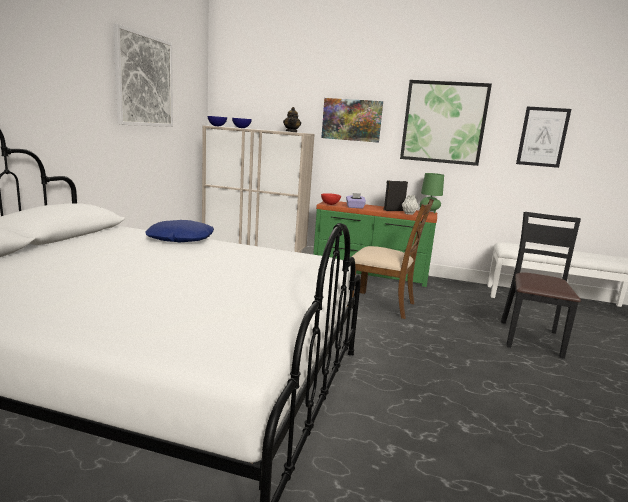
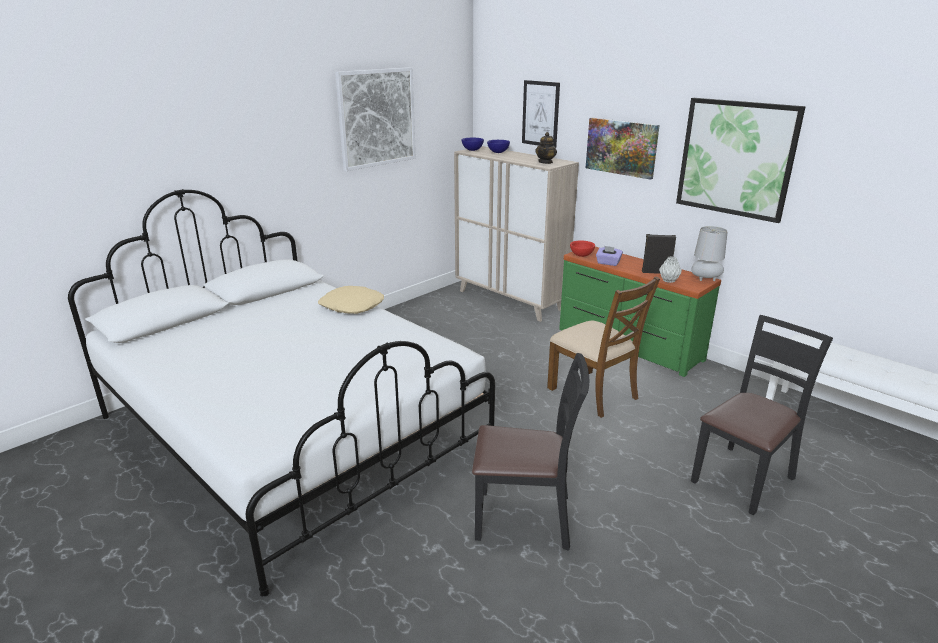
camera: 30 degrees right, 10 degrees up
(180, 238) = (351, 306): blue pillow -> beige pillow
(429, 213) = (705, 280): green table lamp -> grey table lamp
(434, 401) = (524, 518): none -> black chair
(542, 137) = (880, 190): picture -> picture (540, 114)

